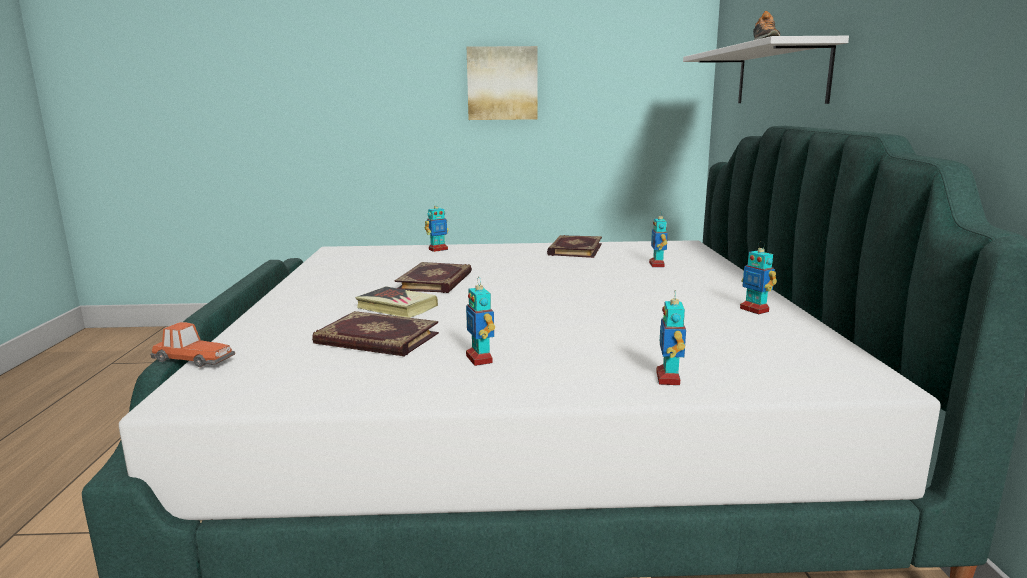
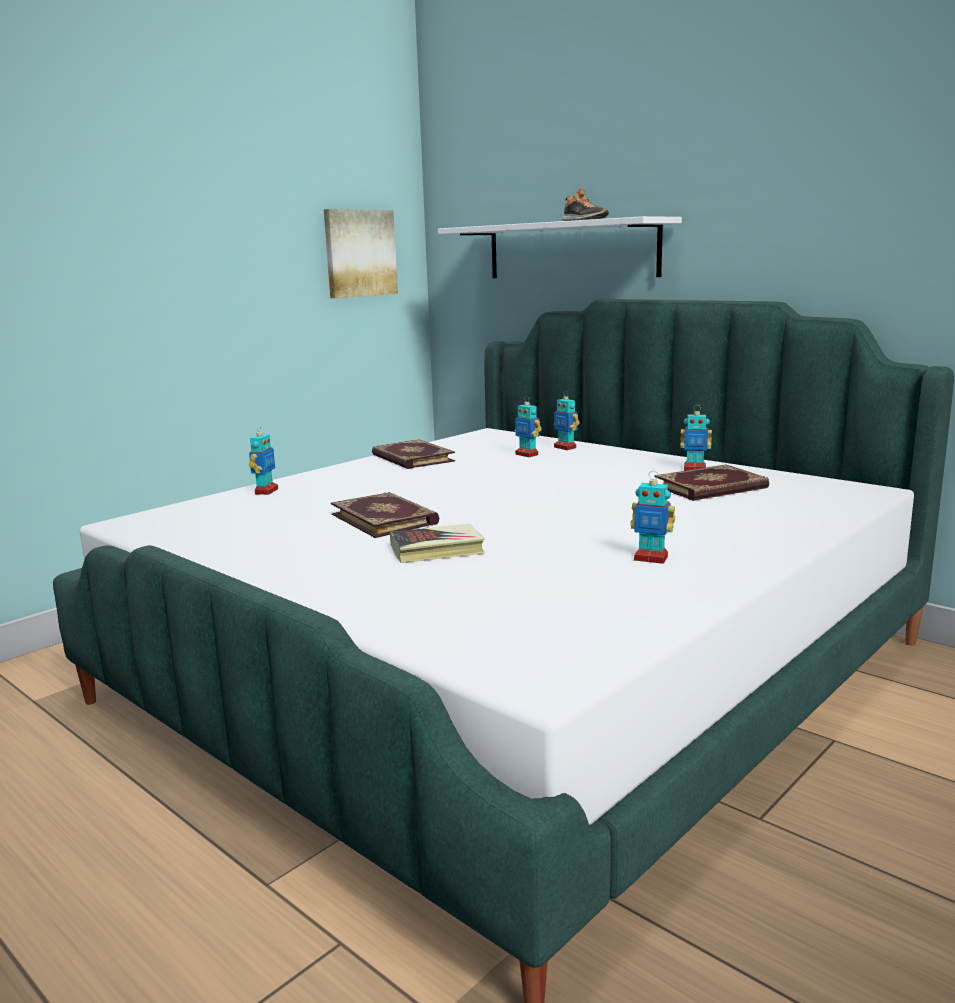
camera: 45 degrees left, 0 degrees up
(192, 359) = (426, 657): toy car -> none
(376, 339) = (521, 577): book -> book (711, 488)
(502, 83) = (218, 261): picture -> picture (359, 253)
(669, 379) = (789, 525): toy robot -> toy robot (565, 447)

